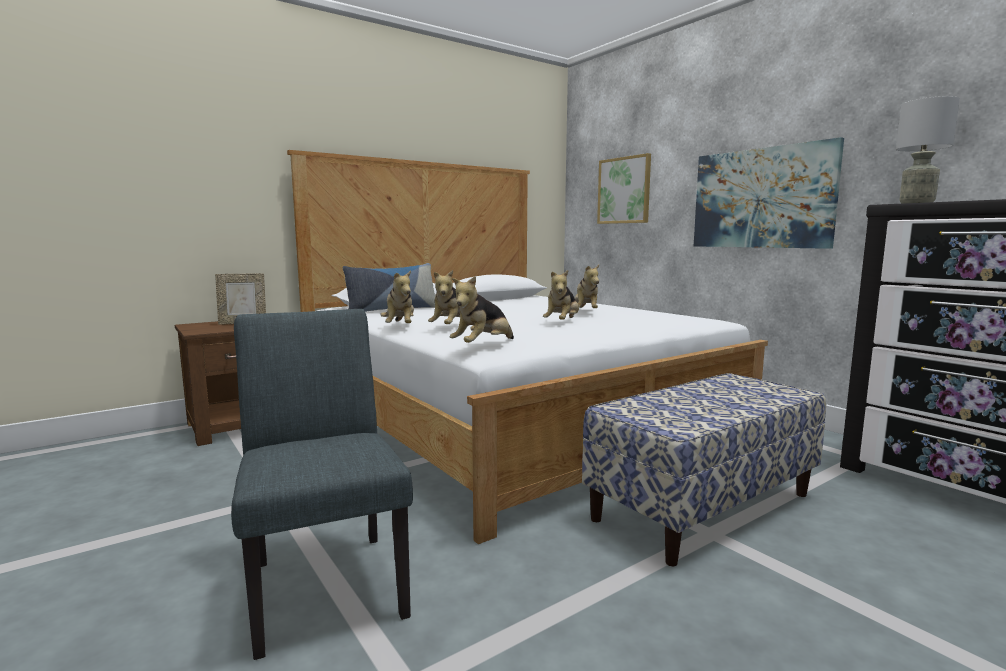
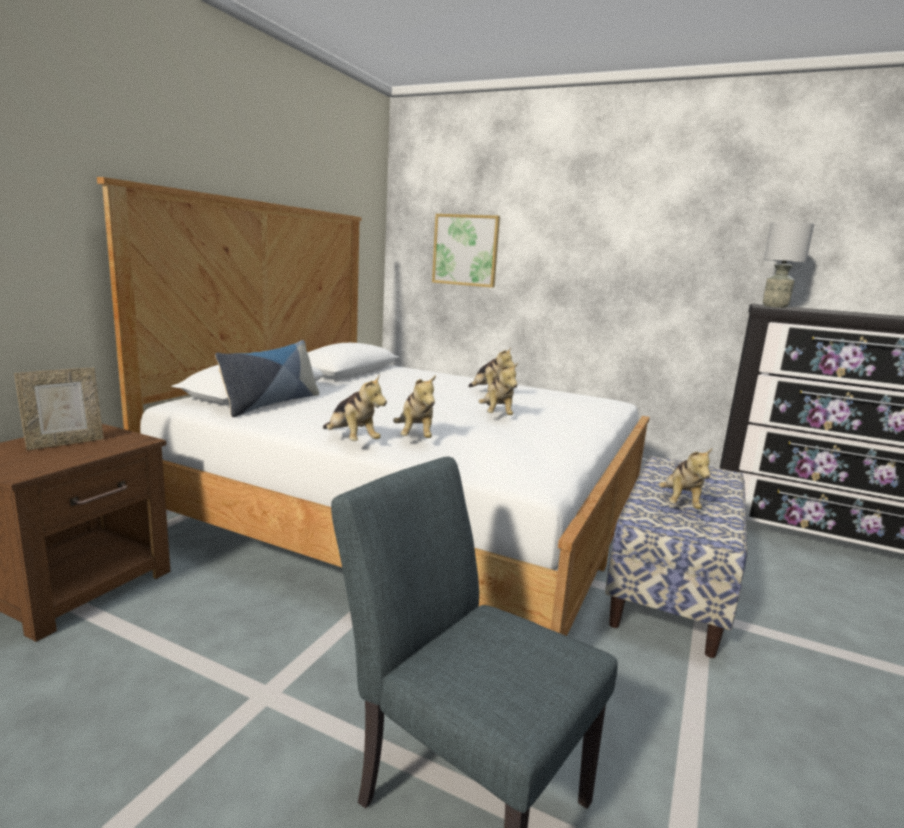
camera: 30 degrees left, 5 degrees up
(483, 346) = (518, 471): plush toy -> plush toy (680, 503)
(761, 198) = (619, 278): picture -> none

